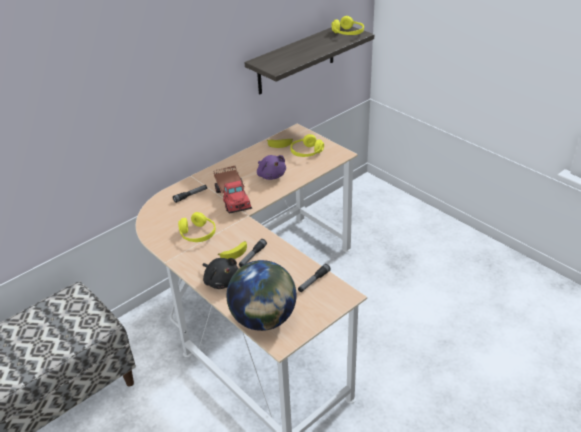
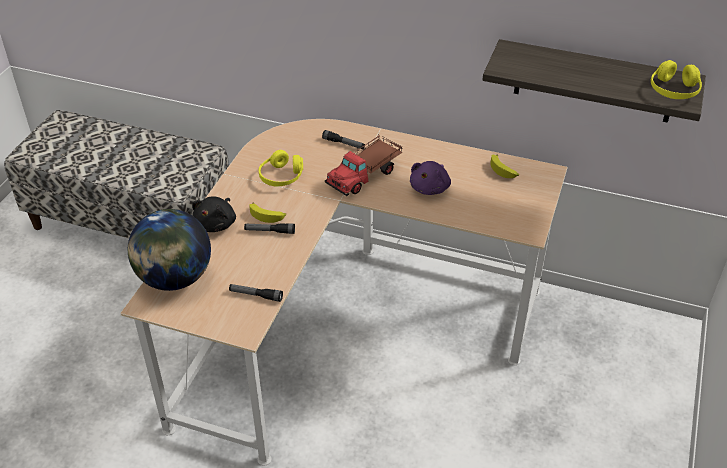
camera: 60 degrees right, 5 degrees up
(306, 152) = (505, 199): yellow headphones -> none

